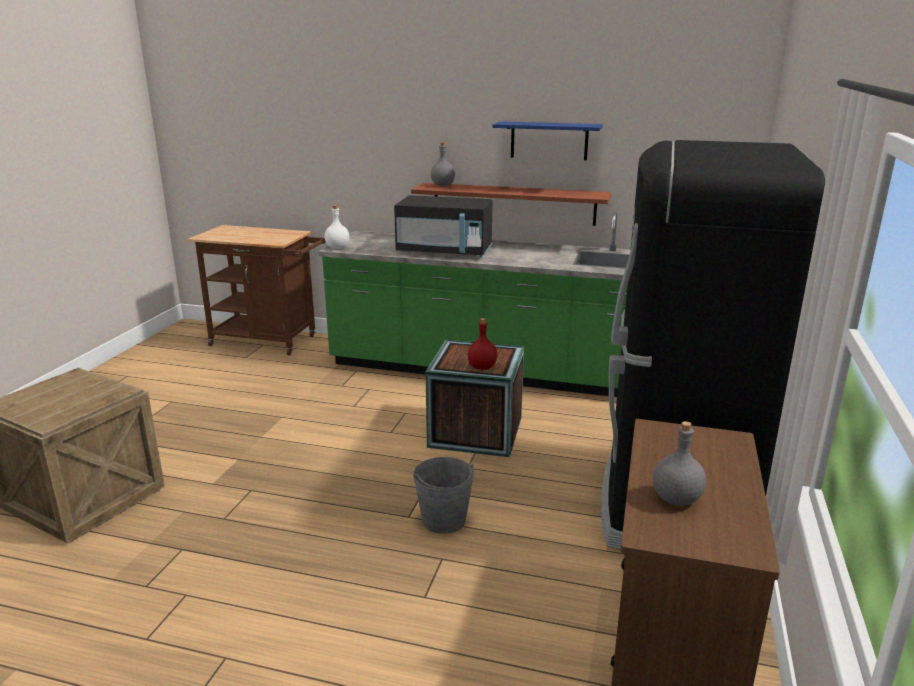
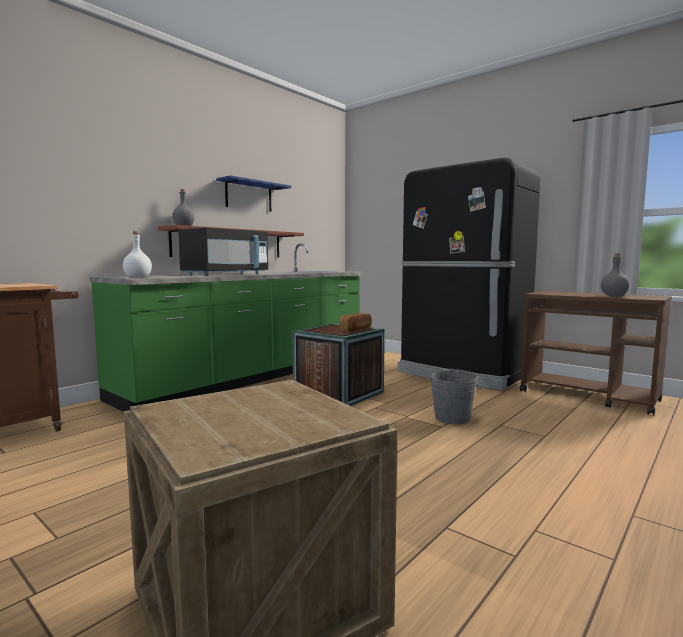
camera: 65 degrees left, 15 degrees down
(481, 367) = (356, 330): red bottle -> bread

